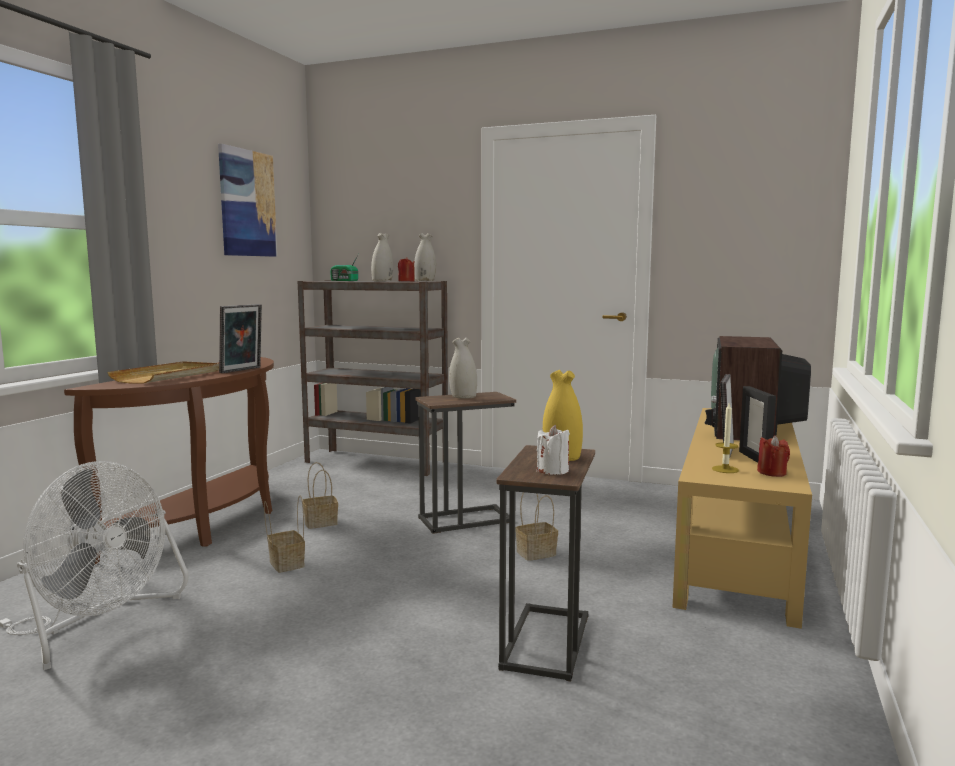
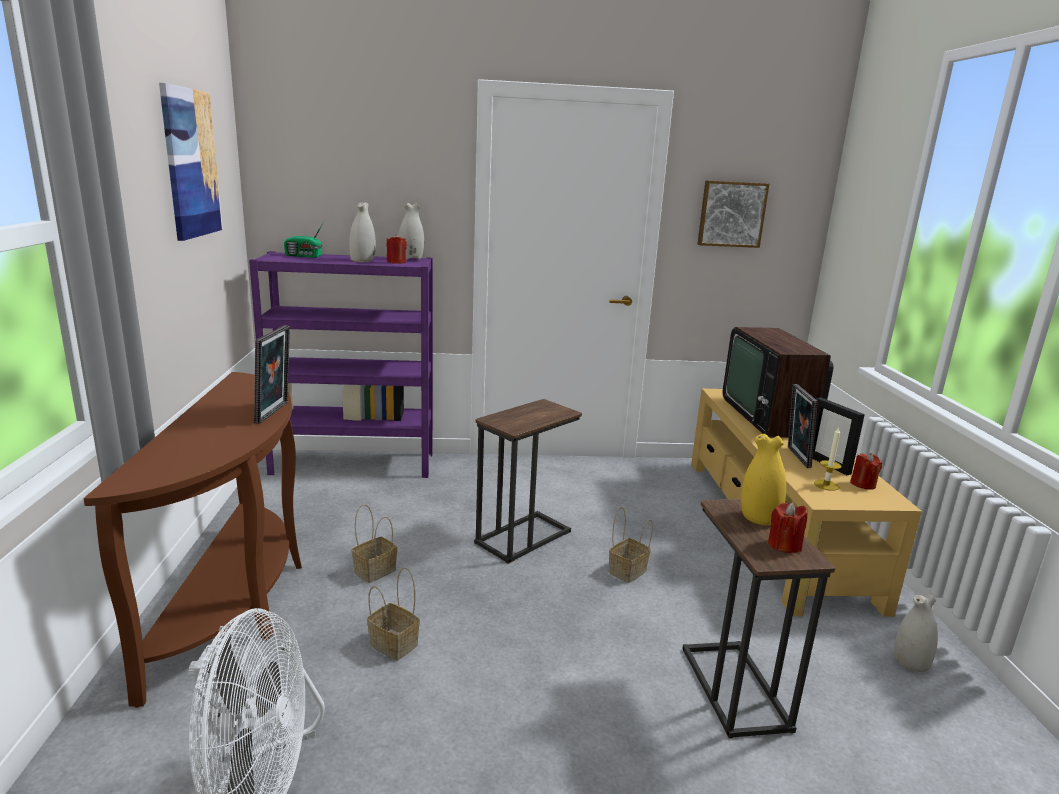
camera: 25 degrees left, 10 degrees up
(168, 376) = (193, 439): beige tray -> none
(376, 462) = (354, 463): grey bookcase -> purple bookcase
(463, 396) = (525, 413): white vase -> white vase (910, 662)
(553, 471) = (784, 545): white candle -> red candle
(726, 226) = (731, 214): none -> picture

